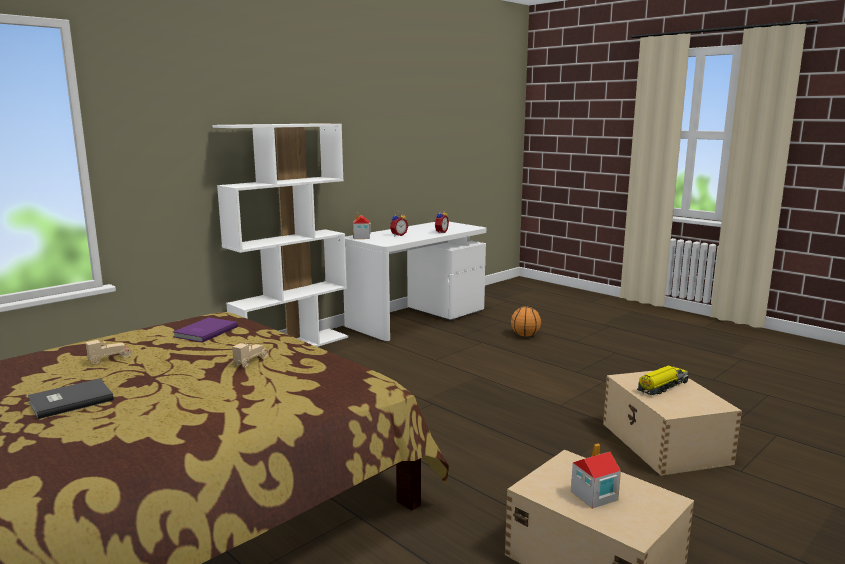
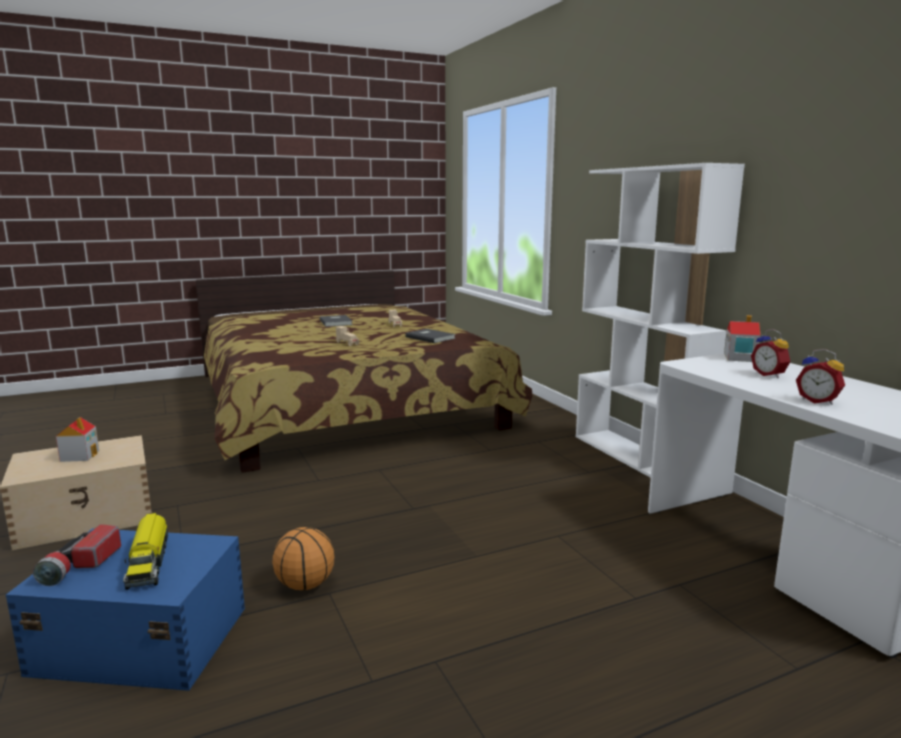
camera: 110 degrees right, 0 degrees up
(204, 332) = (430, 337): purple book -> grey book
(525, 335) = (675, 668): basketball -> basketball (304, 585)
(665, 443) = (140, 639): beige storage box -> blue storage box
(694, 403) = (80, 565): none -> flashlight

